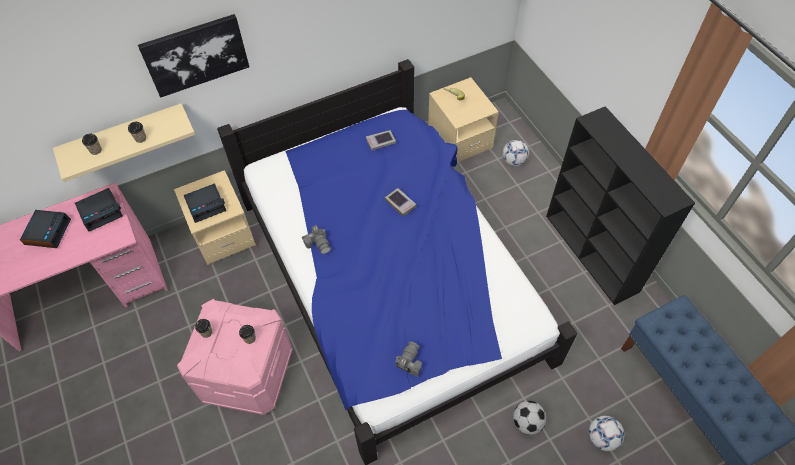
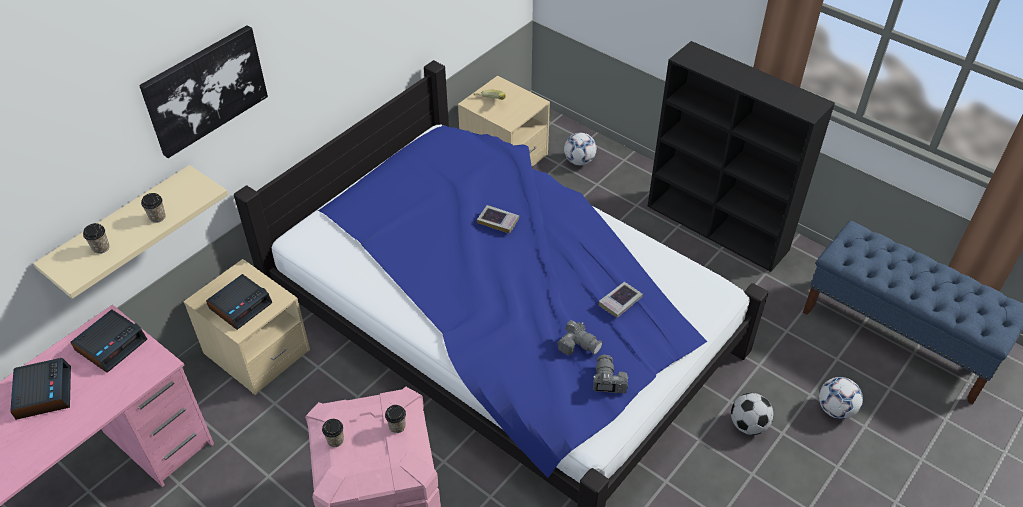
camera: 25 degrees left, 10 degrees down
(318, 243) = (422, 295): camera -> camera (578, 344)
(380, 142) = (435, 165): book -> book (620, 302)

